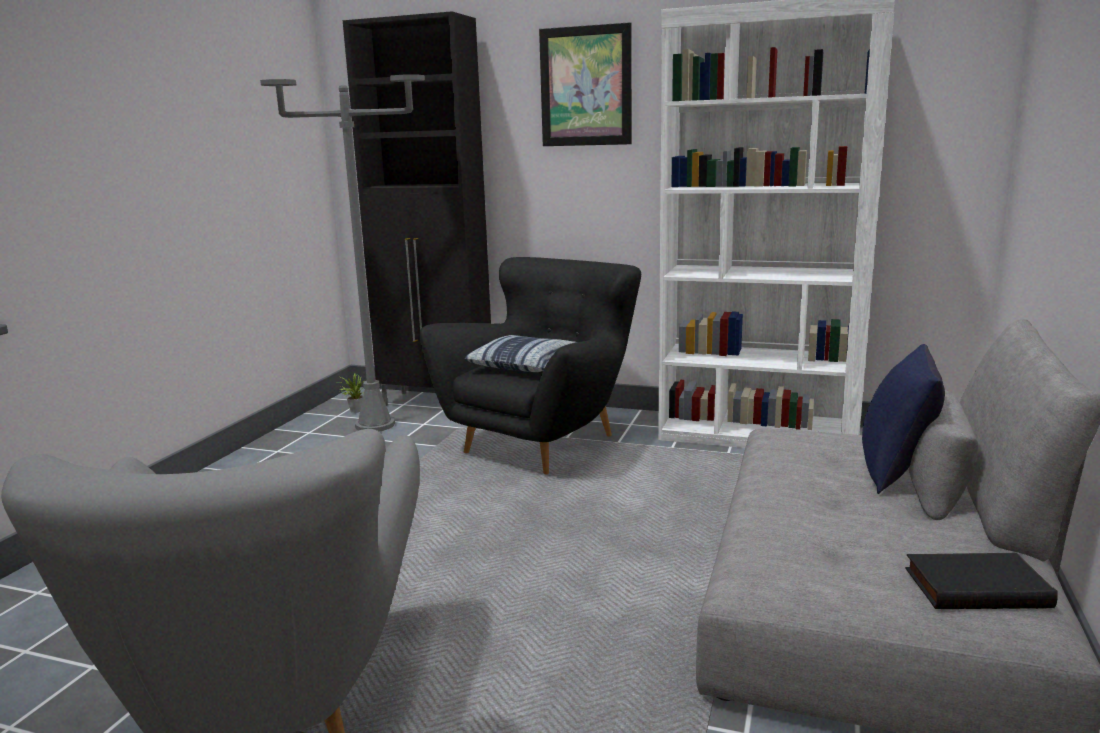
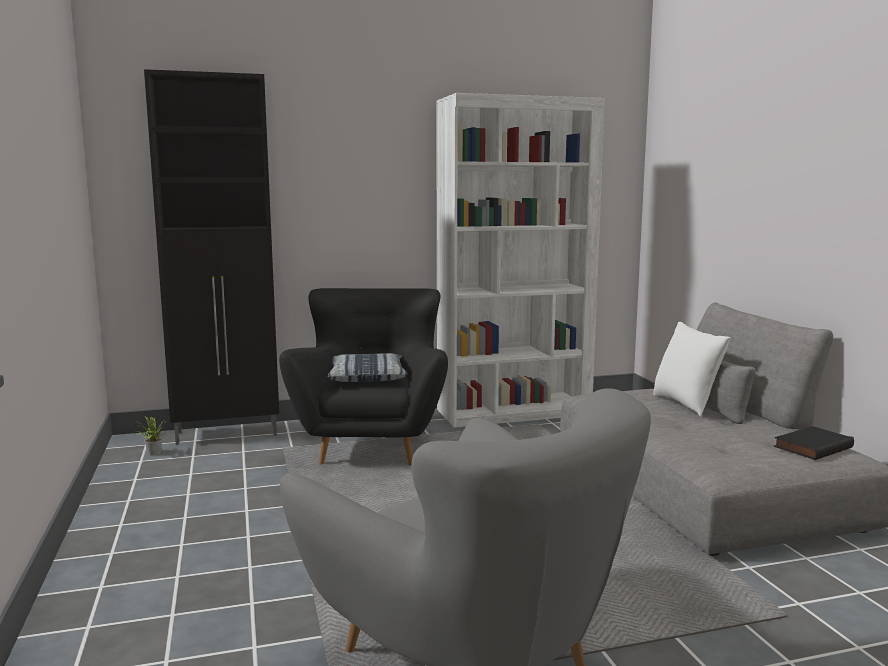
camera: 35 degrees left, 5 degrees down
(374, 425) = (196, 461): grey floor lamp -> none
(586, 86) = (361, 146): picture -> none
(896, 471) = (686, 404): blue pillow -> white pillow

